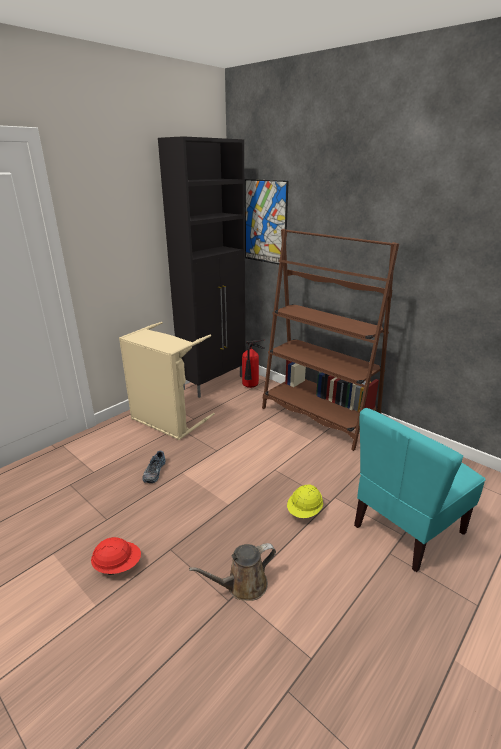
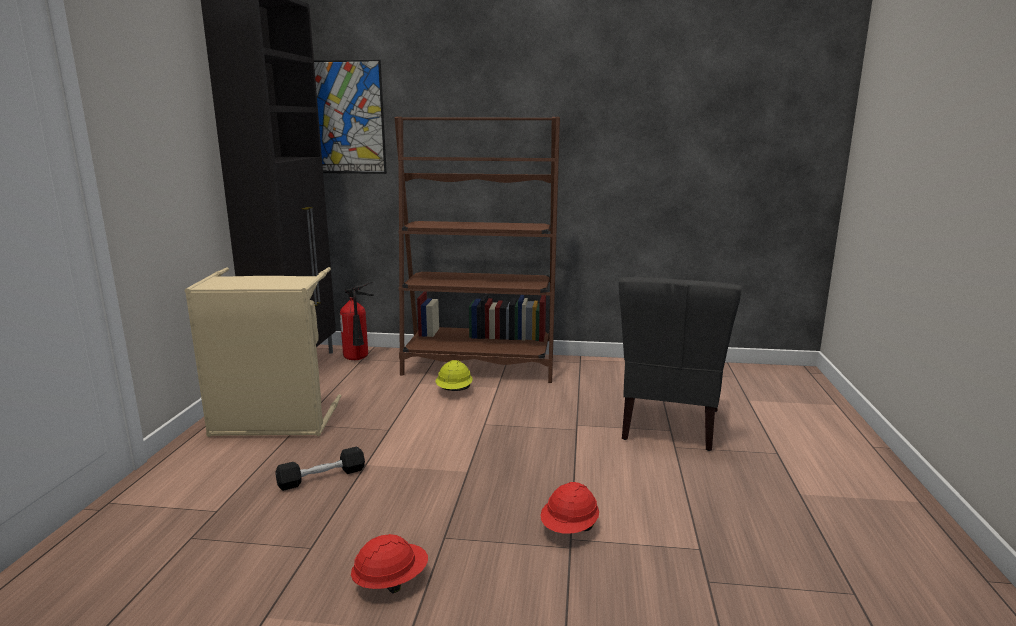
camera: 35 degrees left, 10 degrees down
(154, 472) = (321, 477): shoe -> black dumbbell
(243, 585) = (569, 529): brown watering can -> red hard hat
(304, 511) = (560, 446): yellow hard hat -> yellow hard hat (454, 391)
(406, 528) = (668, 424): turquoise chair -> grey chair

